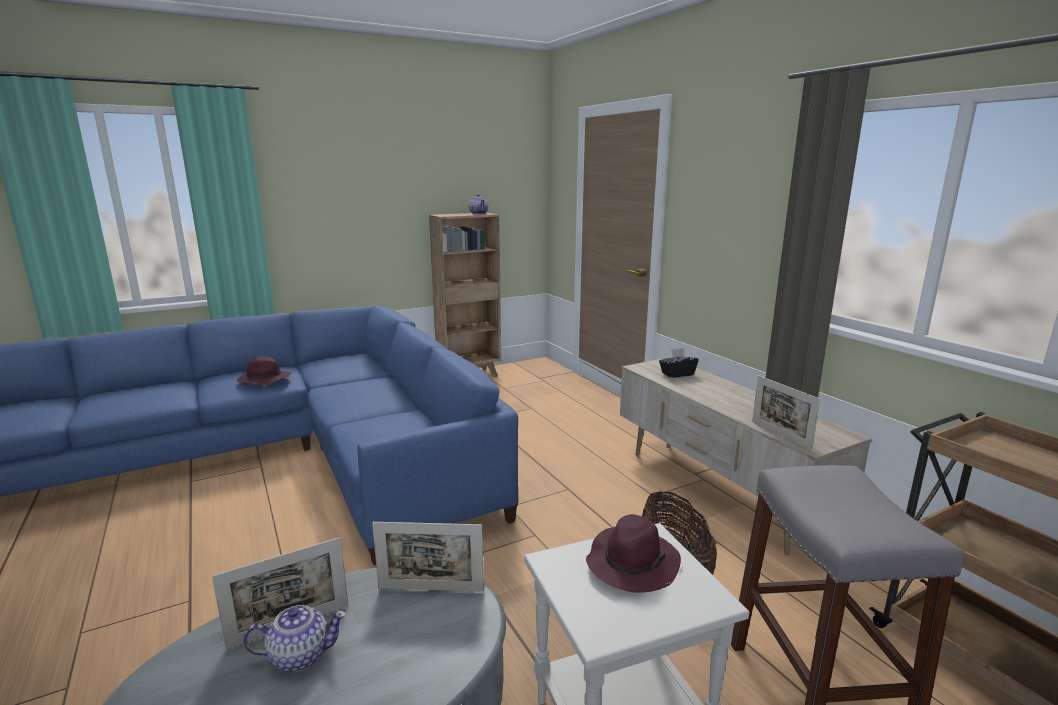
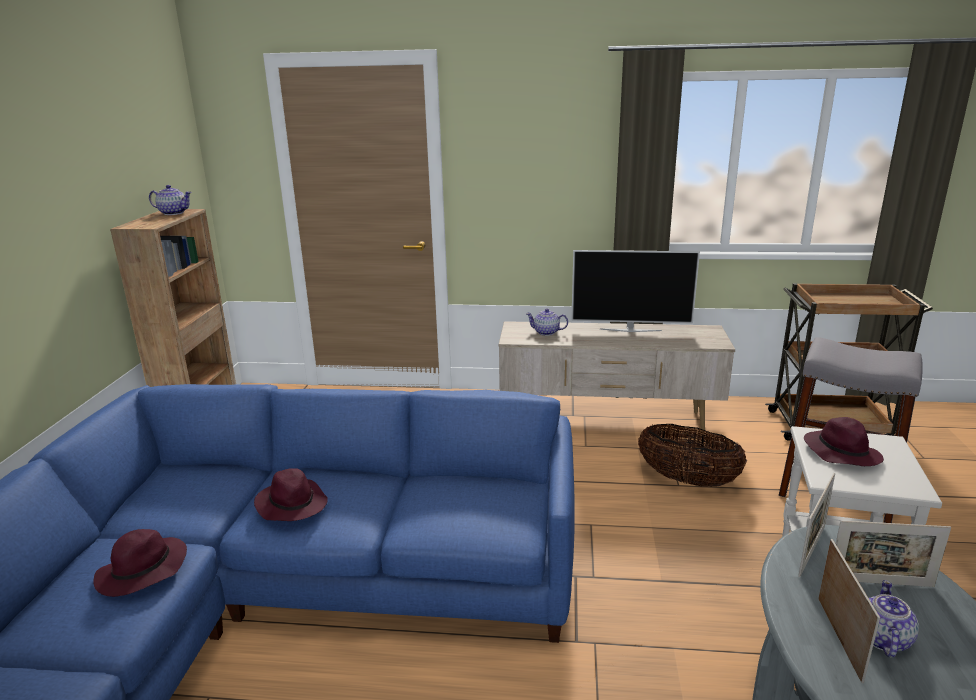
camera: 55 degrees left, 5 degrees up
(347, 387) = (291, 504): none -> purple hat
(677, 374) = (546, 332): black tissue box -> teapot
(754, 400) = (630, 329): none -> television
(780, 434) = (694, 344): picture frame -> picture frame (880, 583)

